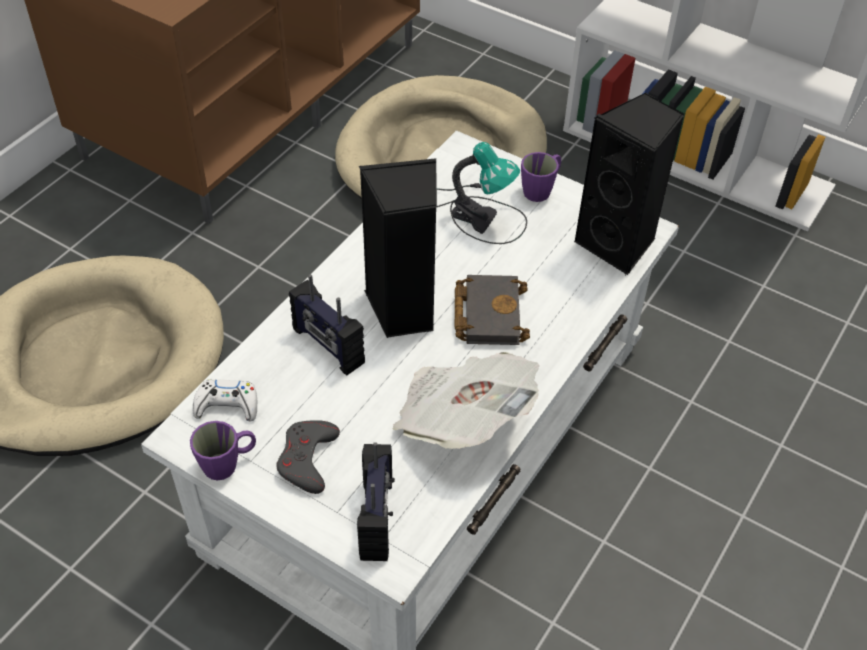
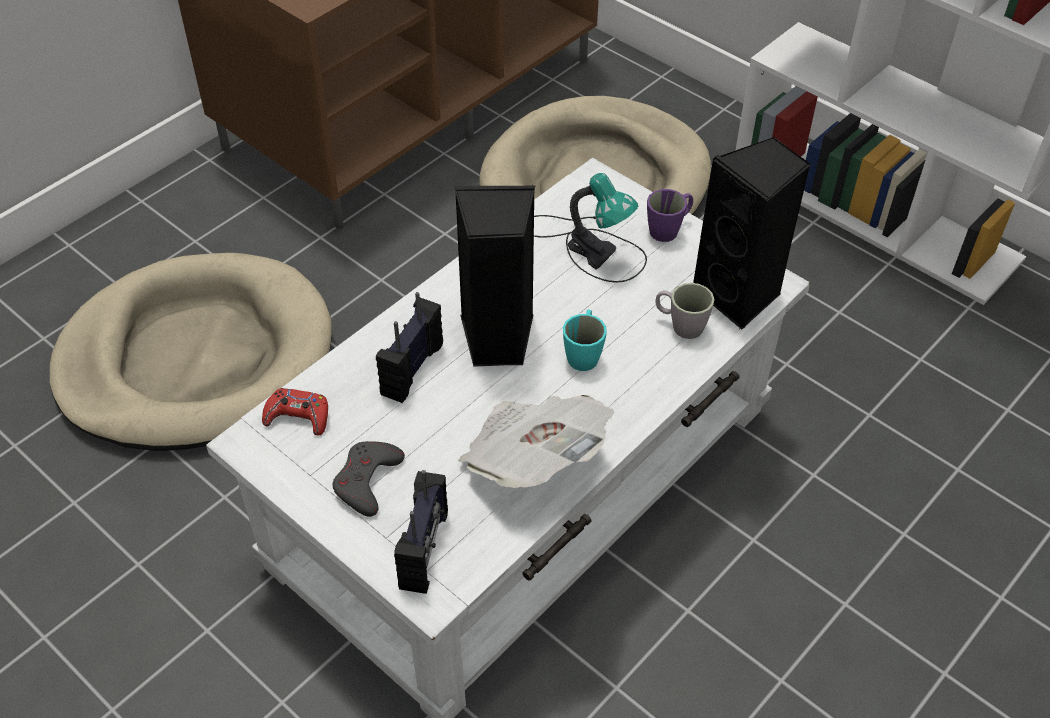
camera: 10 degrees right, 0 degrees up
(227, 406) = (298, 417): white game controller -> red game controller
(228, 463) = (287, 475): purple mug -> none
(327, 346) = (411, 368): radio -> radio turned 60 degrees clockwise
(487, 313) = (584, 353): black book -> turquoise mug
(571, 277) = (680, 325): none -> grey mug

